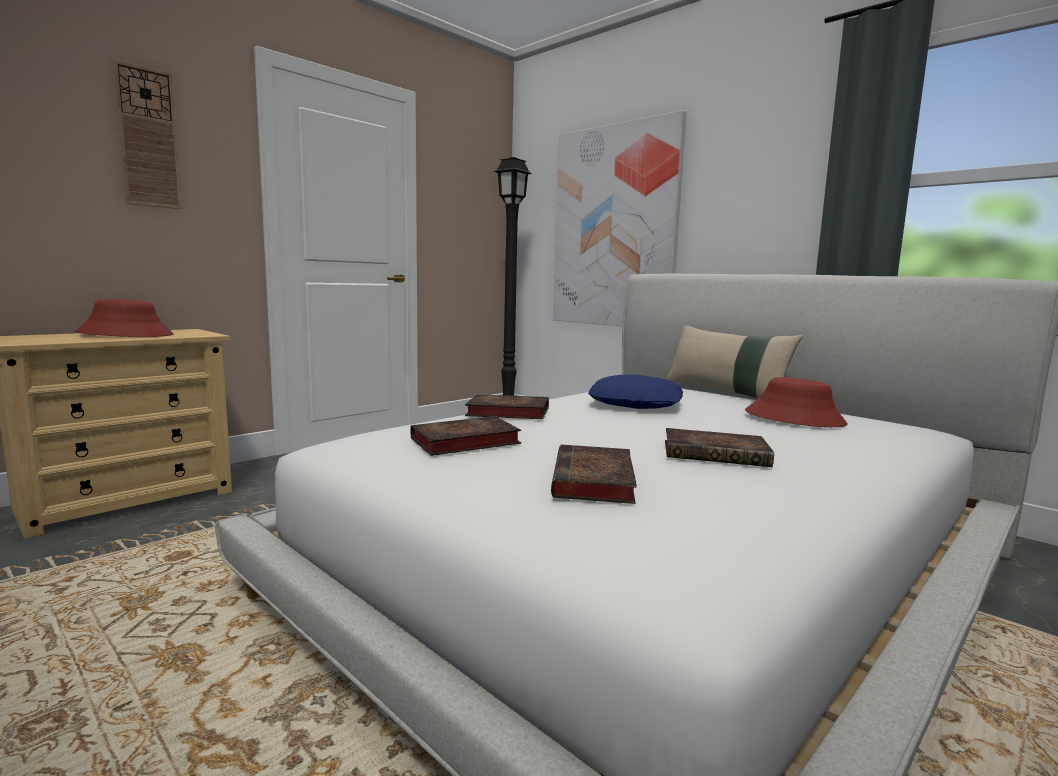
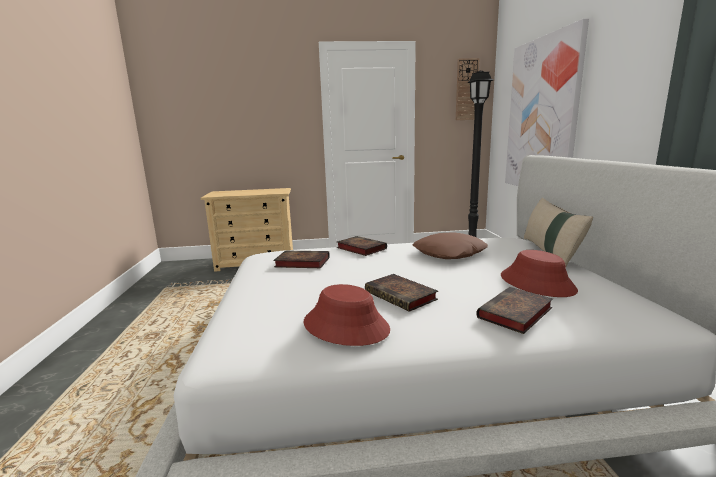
camera: 40 degrees right, 5 degrees up
(126, 334) = (254, 191): red hat -> red hat (346, 326)
(148, 138) = (270, 100): wall clock -> wall clock (466, 90)
(594, 482) = (301, 295): book -> book (515, 314)
(636, 404) = (449, 253): blue pillow -> brown pillow

